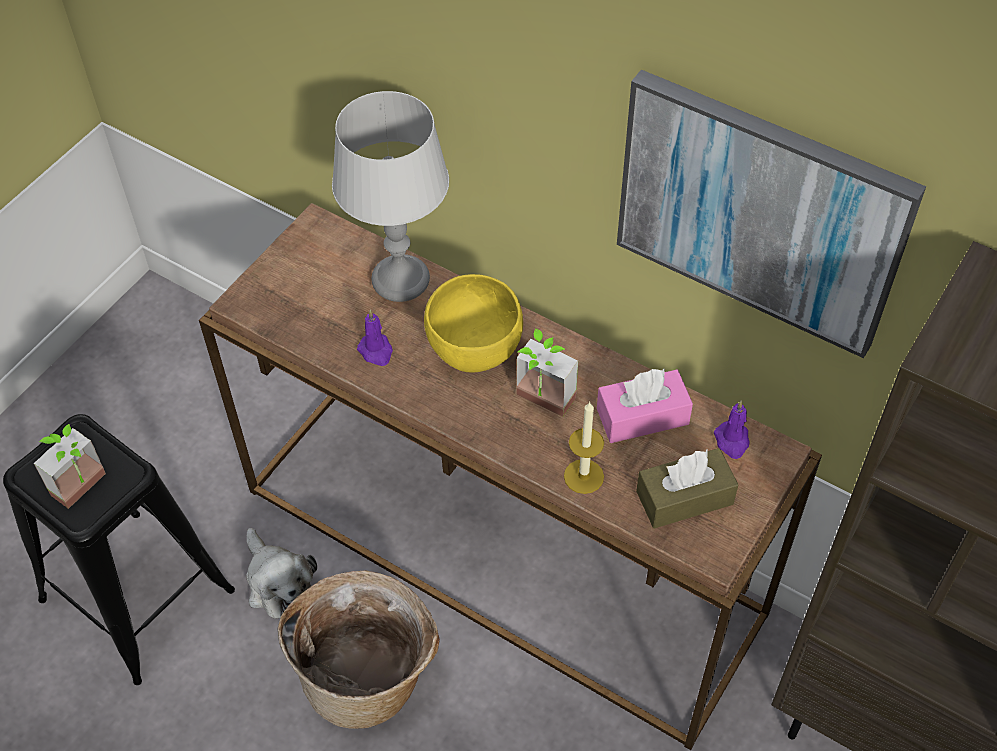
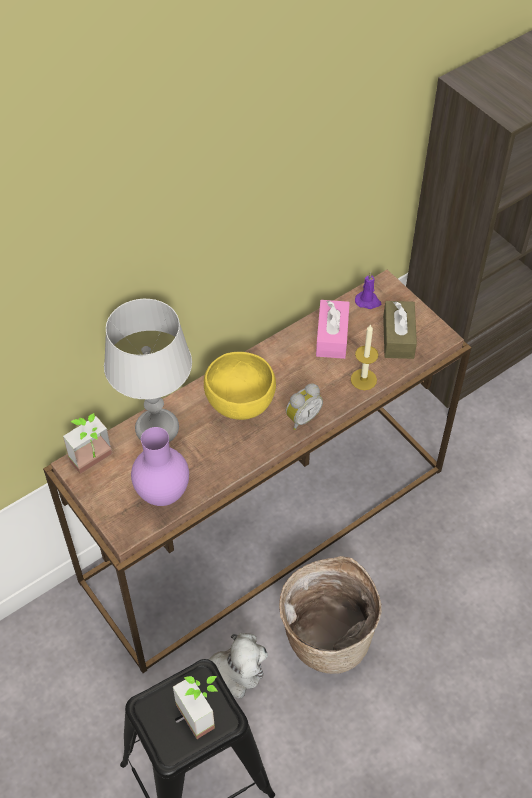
camera: 70 degrees left, 0 degrees up
(305, 319) = (163, 495): none -> purple vase
(376, 351) = (214, 460): purple candle -> none
(483, 424) = (302, 418): none -> alarm clock
(540, 404) = (300, 383): potted plant -> potted plant (95, 463)
(760, 212) = (332, 168): picture -> none

